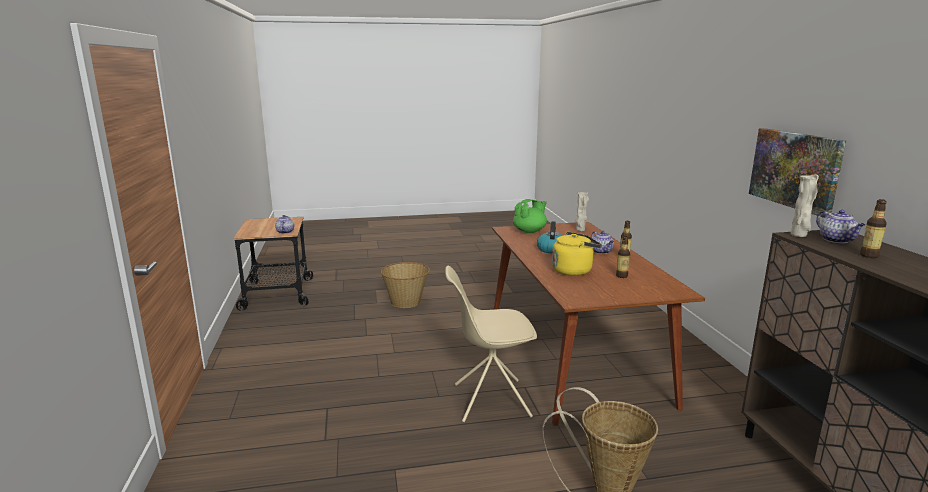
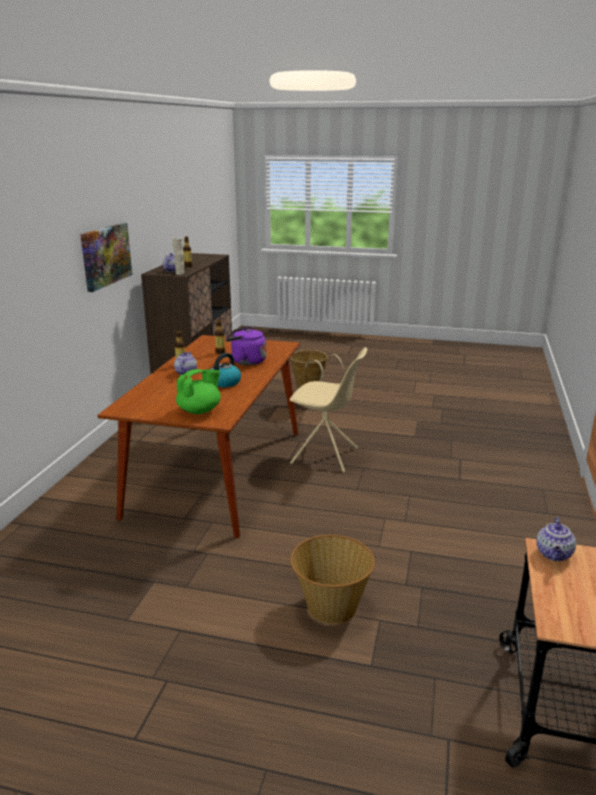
camera: 155 degrees left, 5 degrees up
(529, 231) = (200, 411): green teapot -> green teapot turned 150 degrees clockwise
(574, 271) = (246, 361): yellow kettle -> purple kettle
(580, 230) = (141, 402): beige vase -> none

